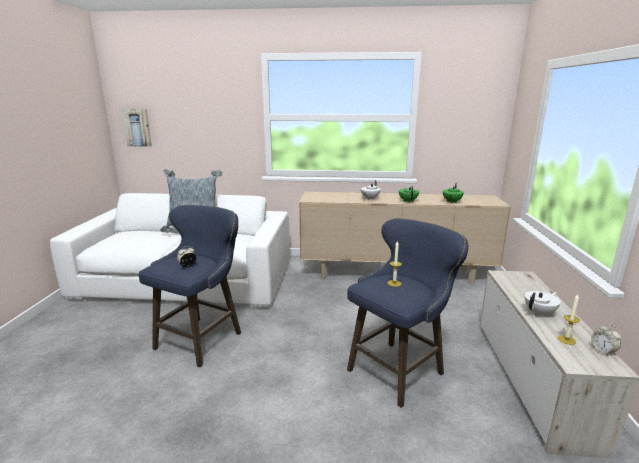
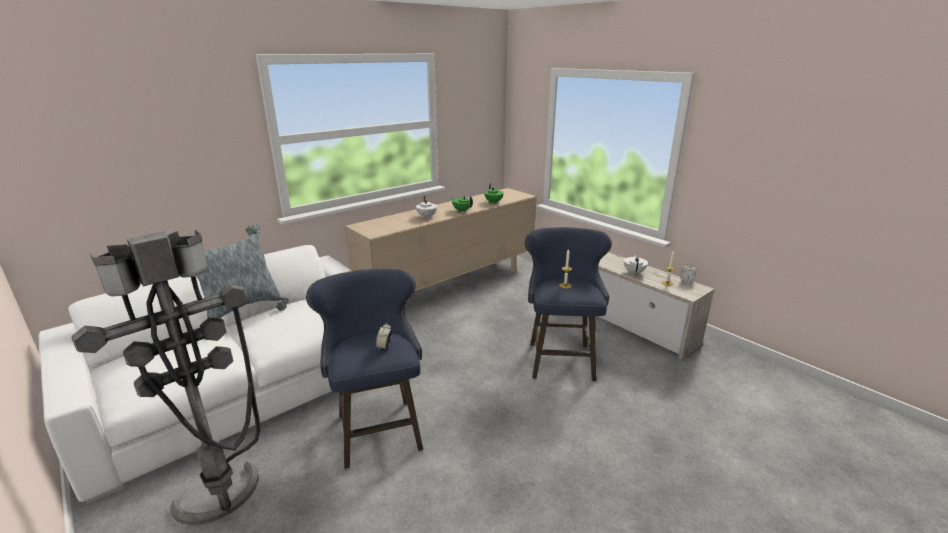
camera: 45 degrees left, 5 degrees up
(90, 332) = (225, 506): none -> grey floor lamp
(137, 127) = (45, 185): picture -> none

